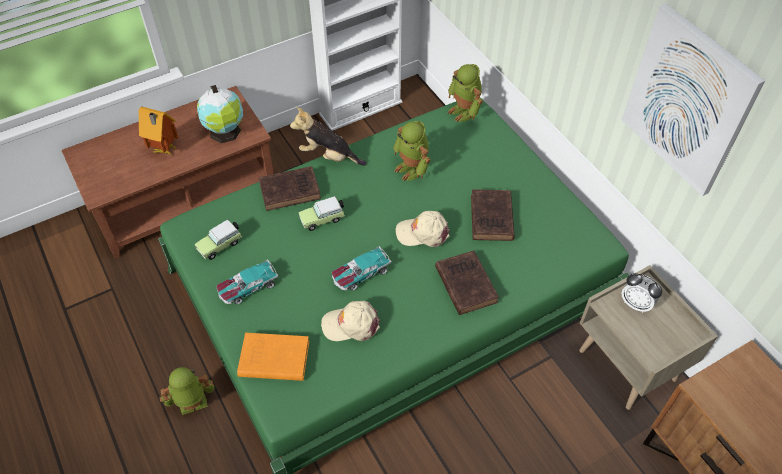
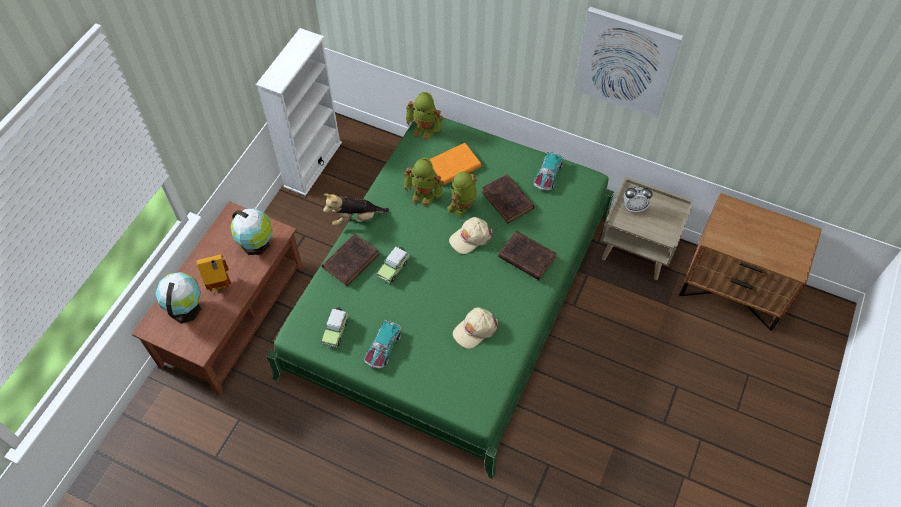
camera: 35 degrees left, 5 degrees up
(120, 153) = (185, 308): none -> globe
(193, 405) = (378, 459): toy robot -> toy robot (462, 207)
(272, 359) = (443, 385): orange book -> orange book (452, 167)
(360, 273) = (453, 291): toy car -> toy car (547, 175)

